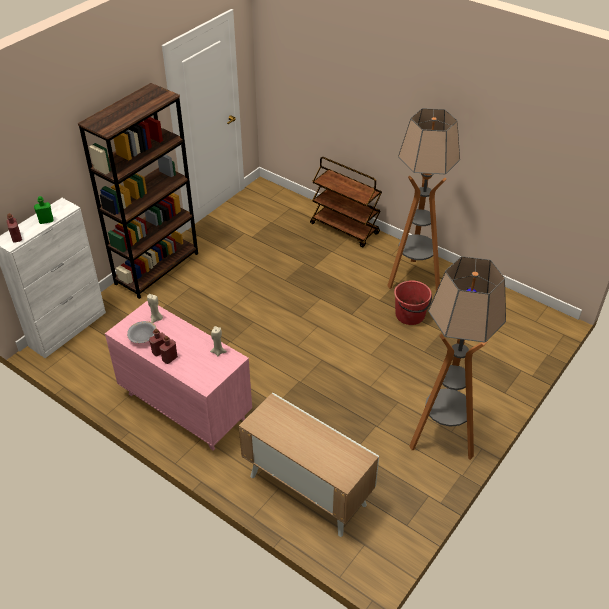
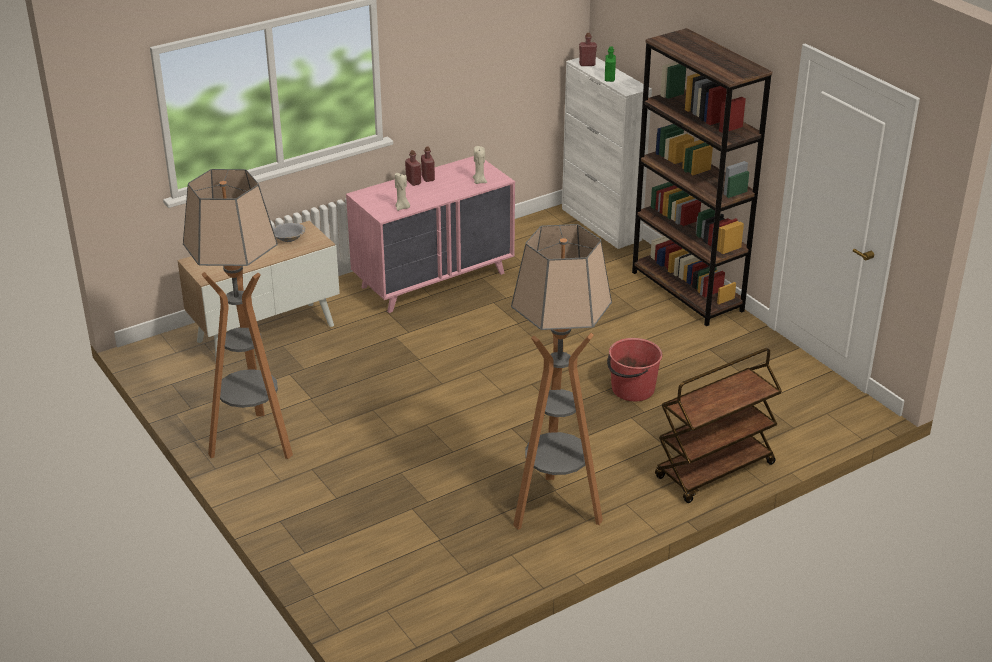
camera: 110 degrees right, 10 degrees down
(143, 337) = (455, 172): grey bowl -> grey bowl (289, 239)
(410, 315) = (478, 481): red bucket -> red bucket (632, 389)

